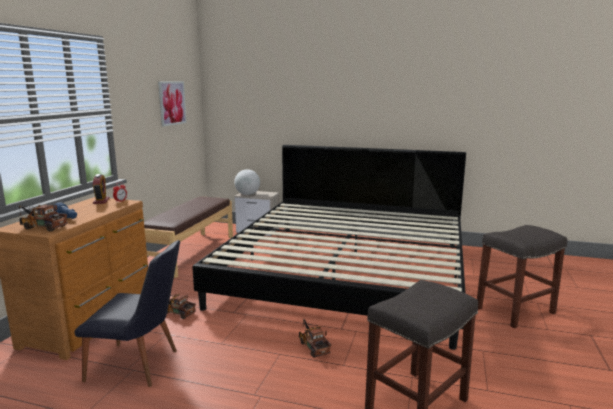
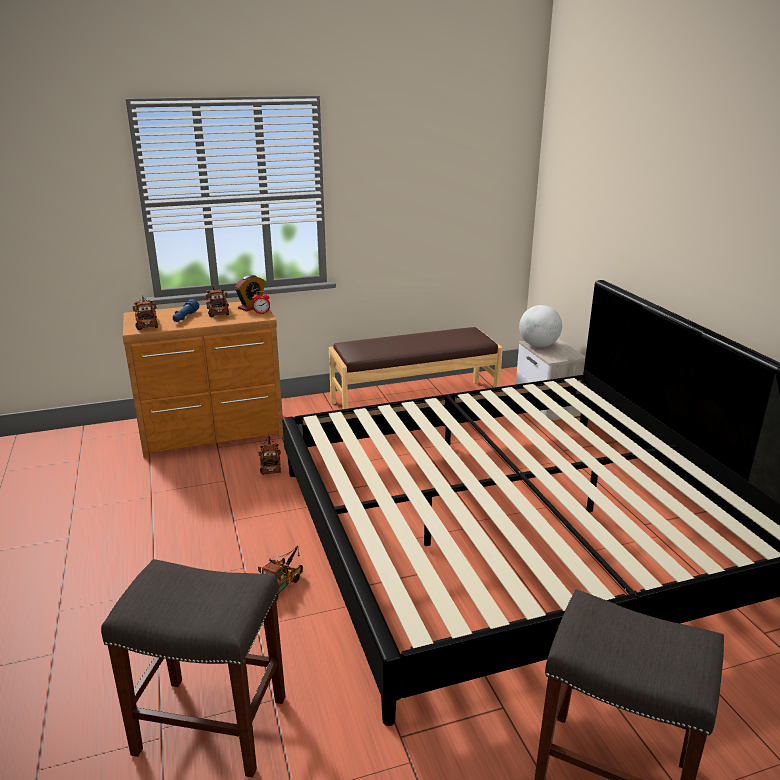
camera: 55 degrees right, 10 degrees up
(80, 208) = (217, 310): none -> toy truck
(140, 366) = (159, 497): black chair -> none
(172, 103) = (456, 183): picture -> none

